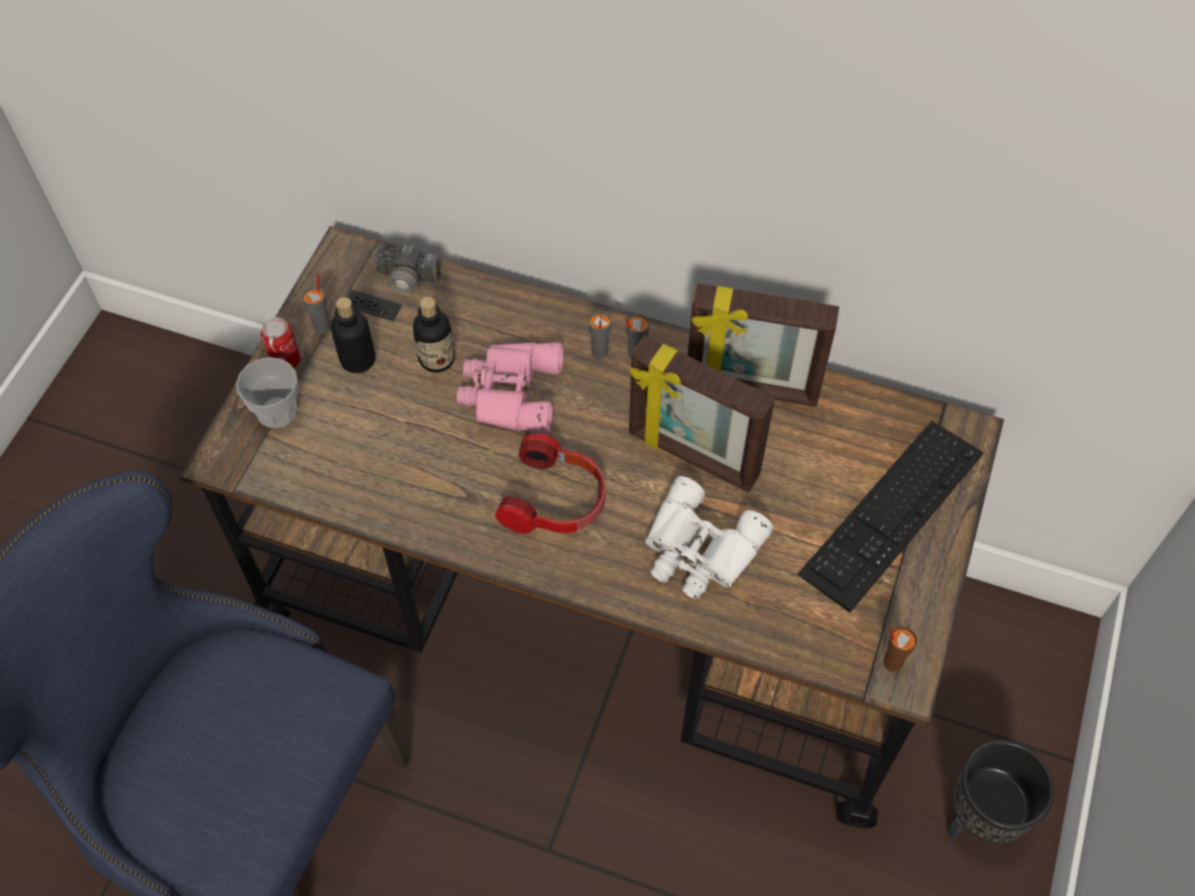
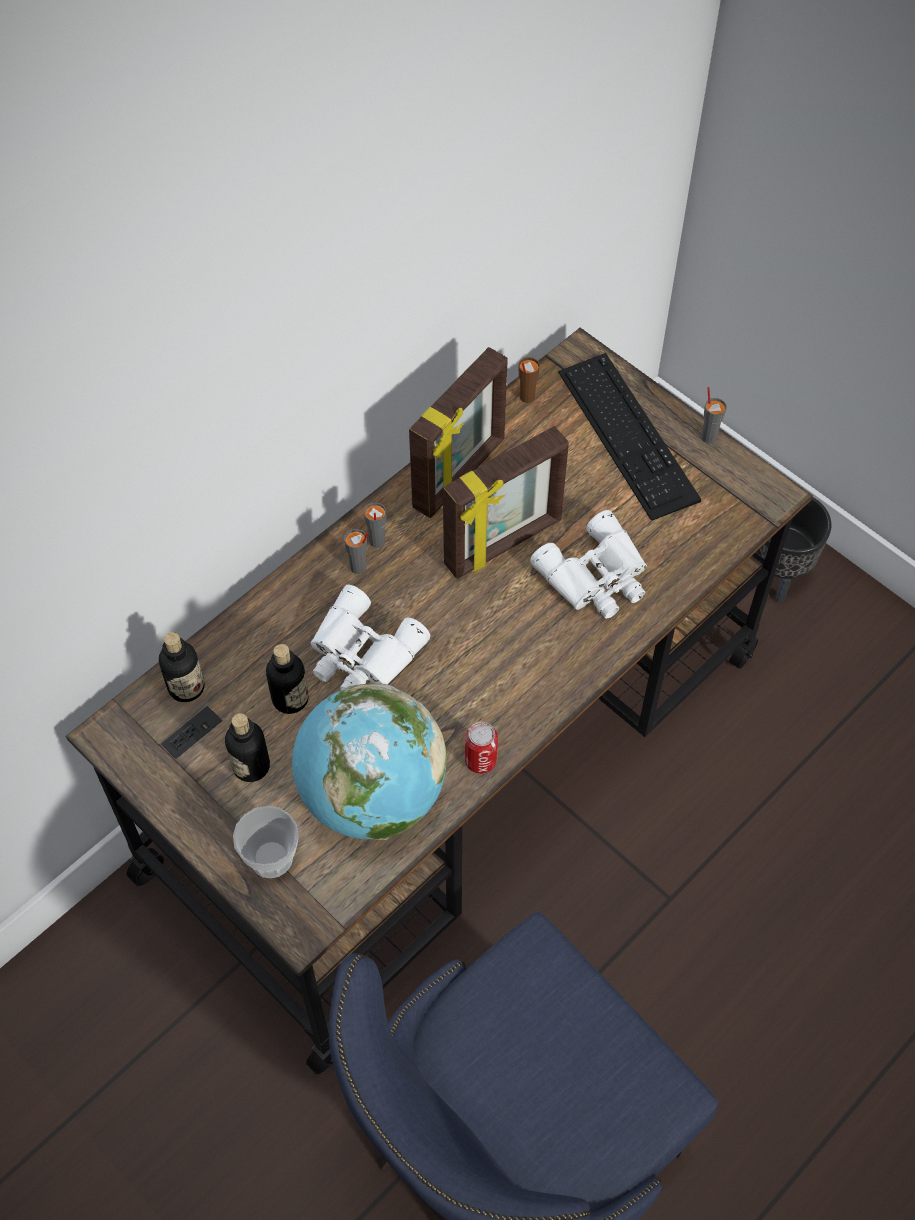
camera: 65 degrees left, 0 degrees up
(285, 361) = (214, 831): can -> can (480, 760)
(323, 327) = (192, 784): grey cup -> grey cup (708, 437)
(369, 459) = (372, 795): none -> globe
(412, 282) = (186, 687): camera -> bottle
(508, 392) = (361, 654): pink binoculars -> white binoculars
(556, 500) = (495, 660): headphones -> none
(891, 662) = (754, 495): brown cup -> brown cup (526, 397)

